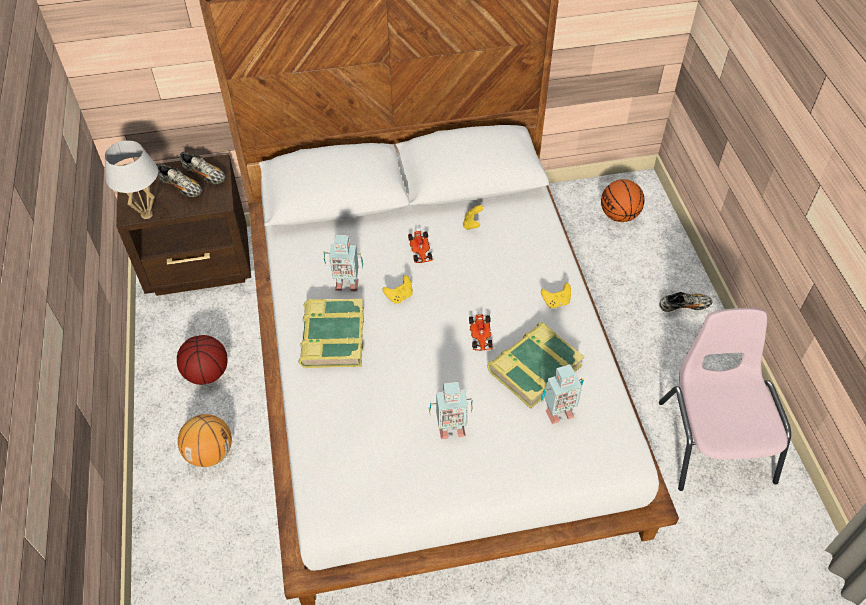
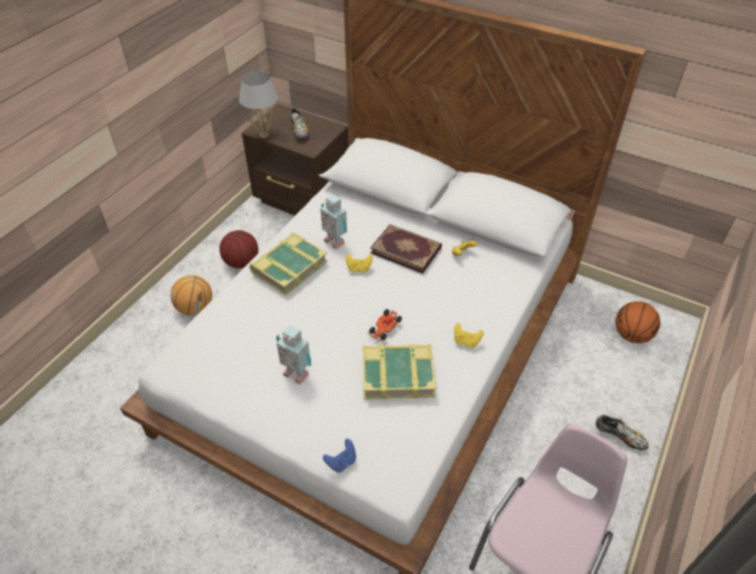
camera: 40 degrees right, 5 degrees down
(204, 175) = (320, 130): shoe -> none
(420, 250) = (406, 249): toy car -> book
(557, 412) = (381, 416): toy robot -> none
(568, 472) = (341, 462): none -> blue game controller

